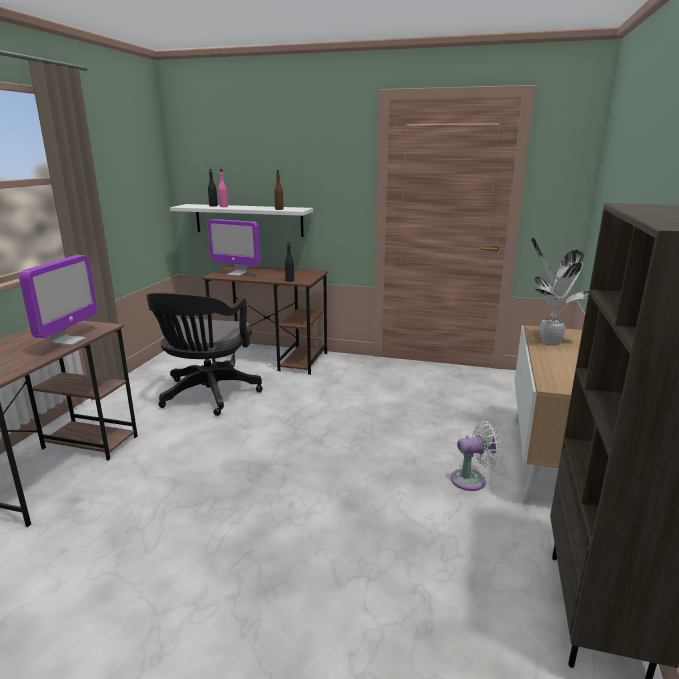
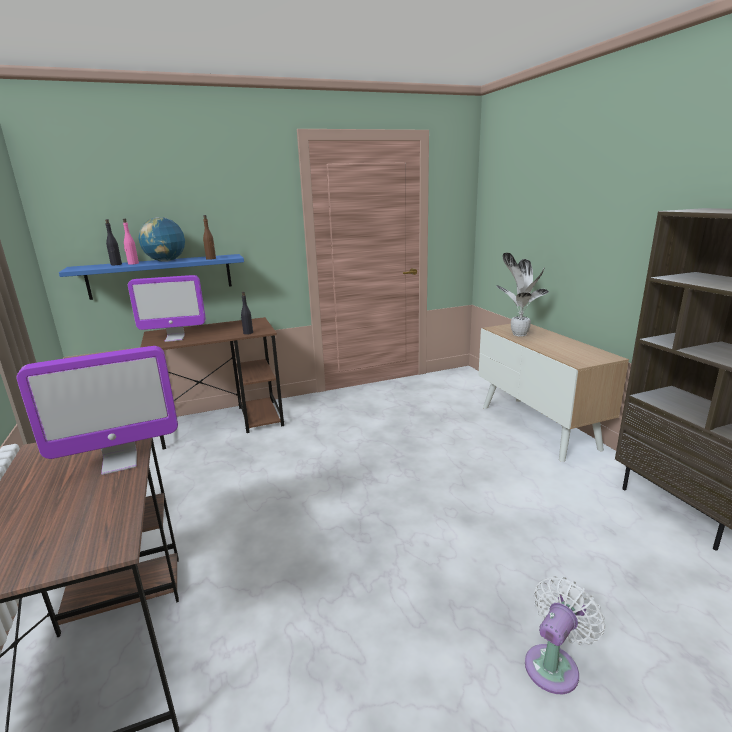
camera: 35 degrees left, 0 degrees up
(68, 341) = (120, 462): monitor -> monitor turned 90 degrees clockwise
(207, 395) = (204, 483): black office chair -> none
(247, 207) = (166, 261): none -> globe
(248, 220) = (160, 276): white shelf -> blue shelf
(472, 480) = (516, 460): white fan -> white fan (554, 664)

